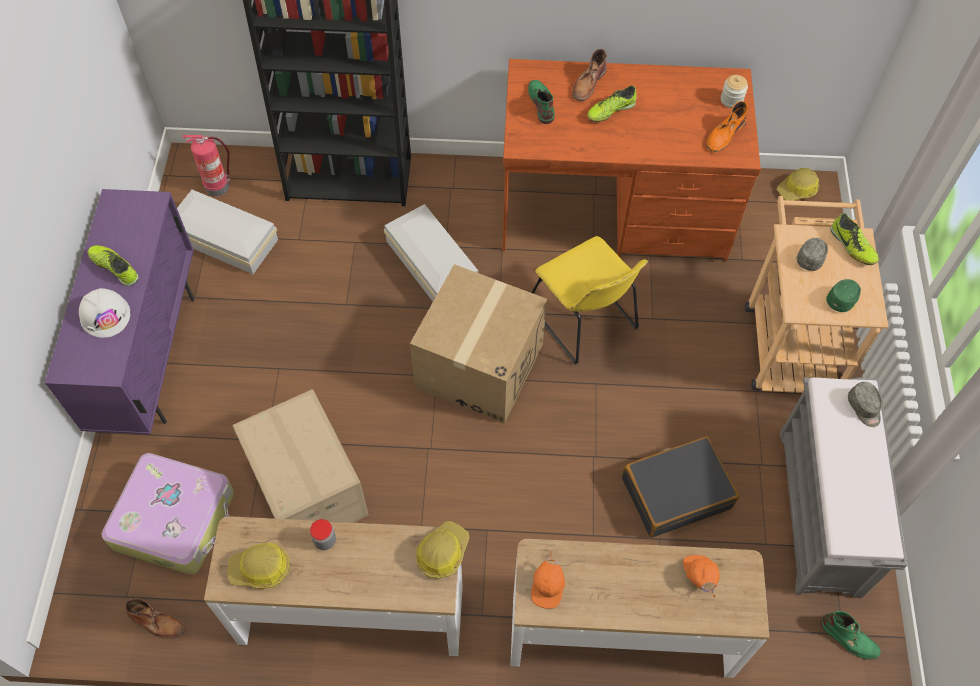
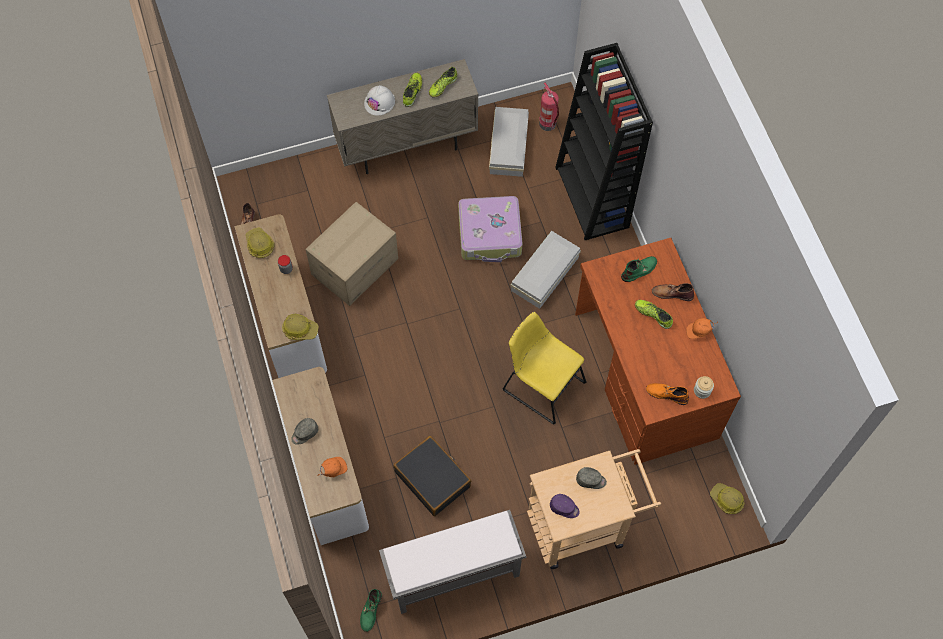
camera: 70 degrees right, 5 degrees up
(151, 357) = (407, 146): purple cabinet -> beige cabinet
(176, 519) = (309, 207): suitcase -> suitcase (490, 234)
(479, 365) = (478, 331): cardboard box -> none
(548, 586) = (299, 390): orange cap -> orange cap (699, 331)
(584, 320) = (541, 384): yellow chair -> yellow chair turned 90 degrees clockwise
(843, 298) = (564, 508): green cap -> purple cap
(852, 246) = (611, 505): shoe -> shoe (442, 86)
(864, 408) = (496, 548): grey cap -> grey cap (304, 433)

